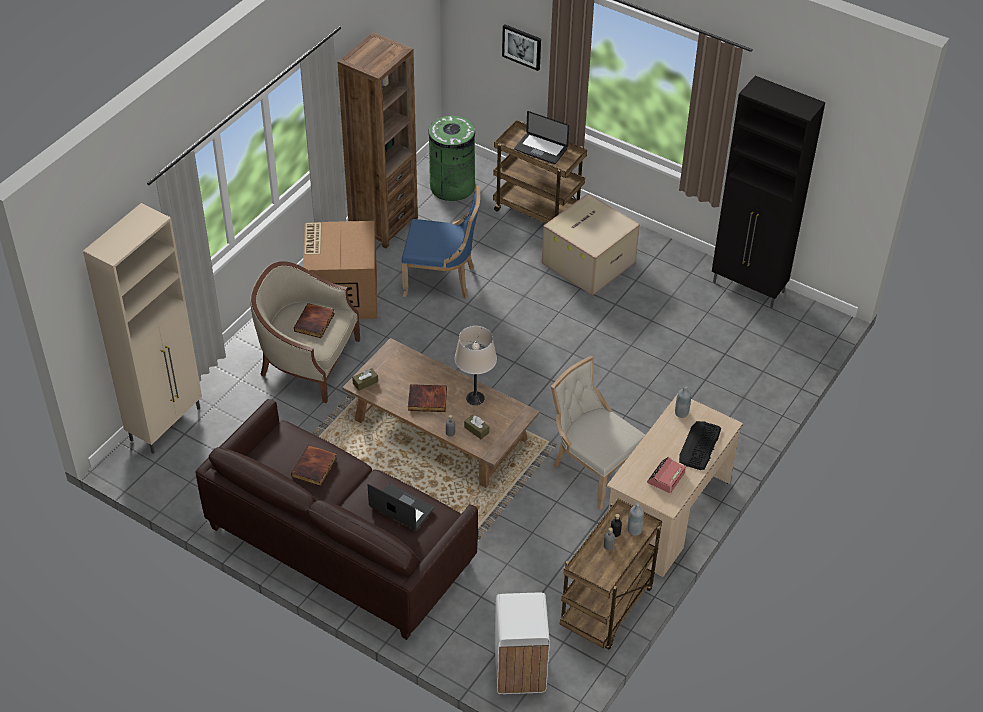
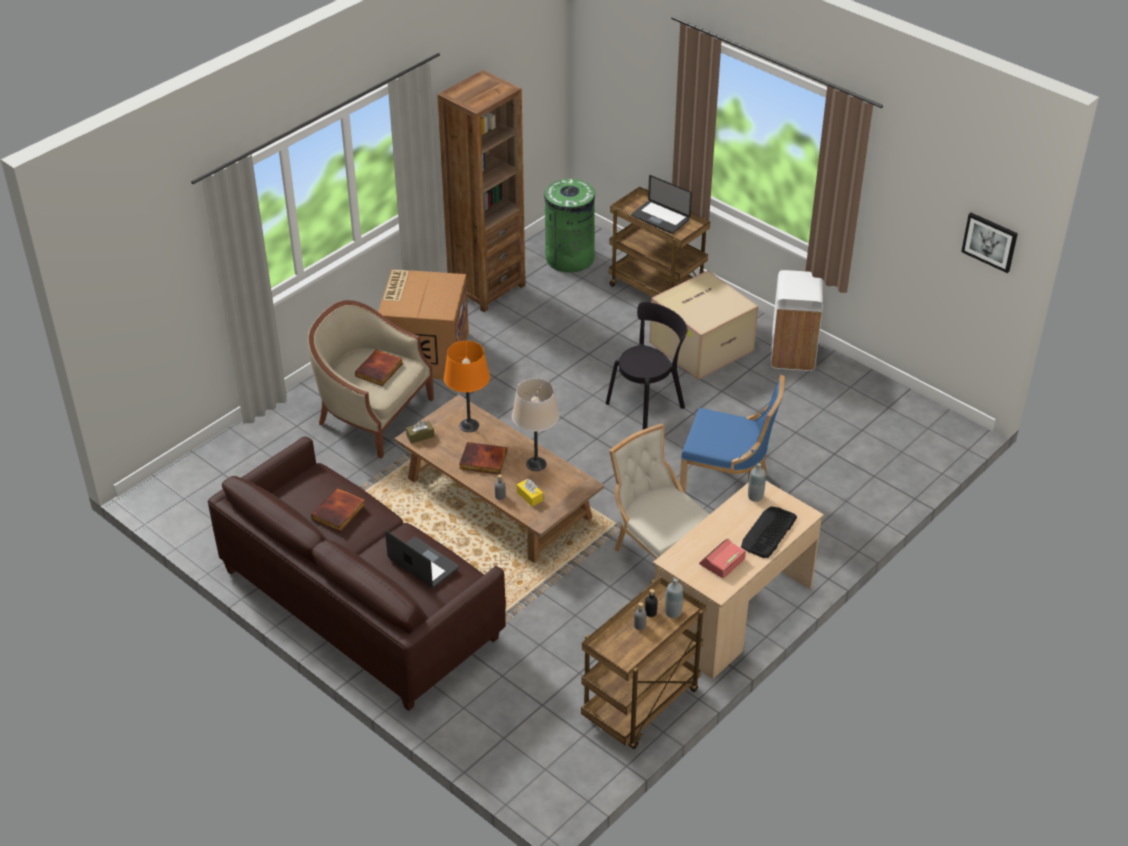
camera: 10 degrees right, 5 degrees down
(166, 424) = (207, 461): beige cabinet -> none
(407, 367) = (469, 425): none -> orange table lamp
(442, 280) = (536, 349): blue chair -> blue chair (727, 484)
(476, 430) = (529, 496): brown tissue box -> yellow tissue box
(519, 671) = (526, 759): white trash can -> white trash can (792, 355)
(522, 46) = (650, 105): picture -> picture (990, 241)
(553, 323) = (647, 403): none -> black chair
(749, 288) = (876, 389): black cabinet -> none

